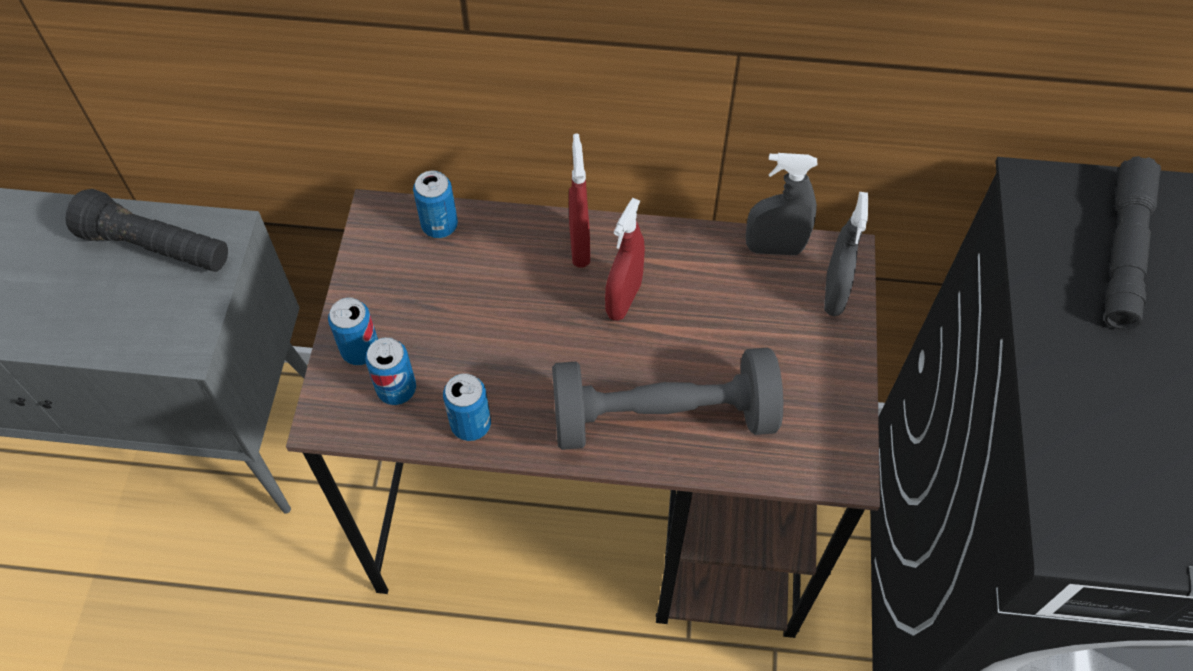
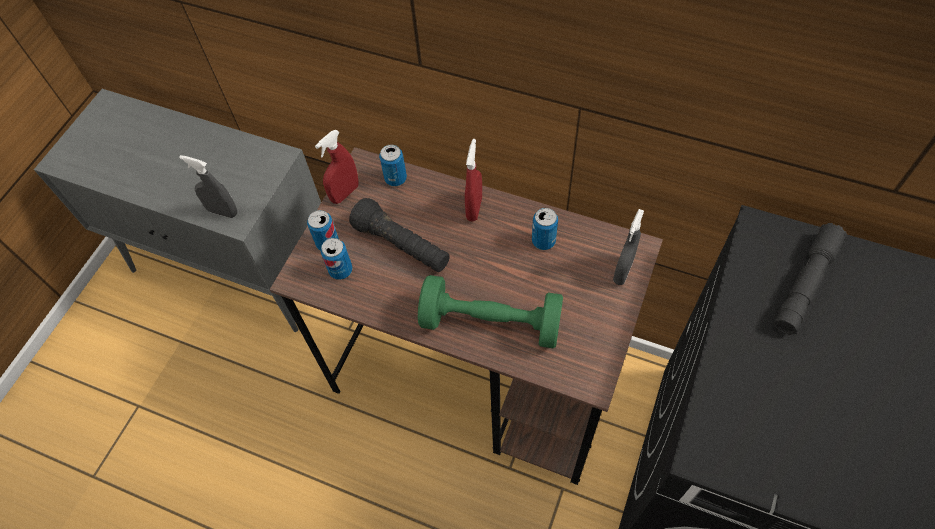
camera: 20 degrees right, 0 degrees up
(158, 248) = (240, 160): black flashlight -> black flashlight (402, 245)
(471, 424) = (376, 301): can -> can (543, 241)
(623, 300) = (490, 246): red spray bottle -> red spray bottle (345, 193)
(663, 417) = (491, 323): grey dumbbell -> green dumbbell
(774, 248) = (594, 234): grey spray bottle -> grey spray bottle (223, 211)

